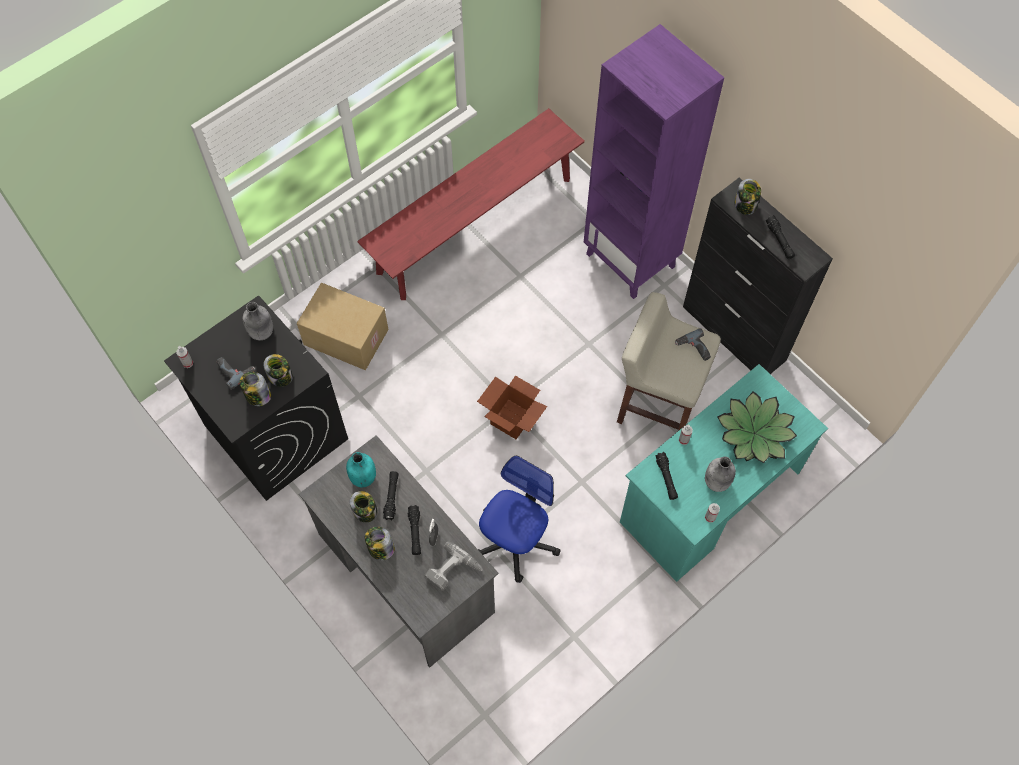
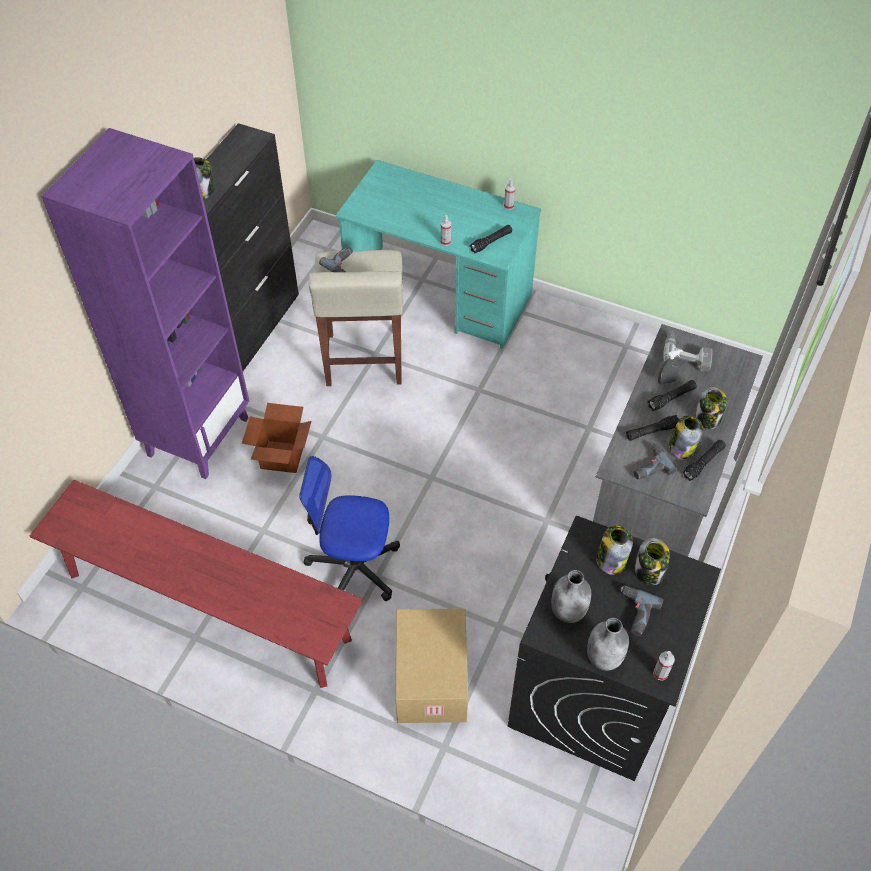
camera: 115 degrees left, 10 degrees down
(363, 477) = (648, 465): turquoise bottle -> power drill
(512, 419) = (446, 469): cardboard box -> cardboard box (282, 456)
(515, 540) = (569, 418): office chair -> office chair (354, 568)
(717, 482) = (473, 210): grey bottle -> grey bottle (604, 657)
(754, 433) = (409, 200): potted plant -> none
(779, 240) = (234, 159): black flashlight -> black flashlight (703, 463)

